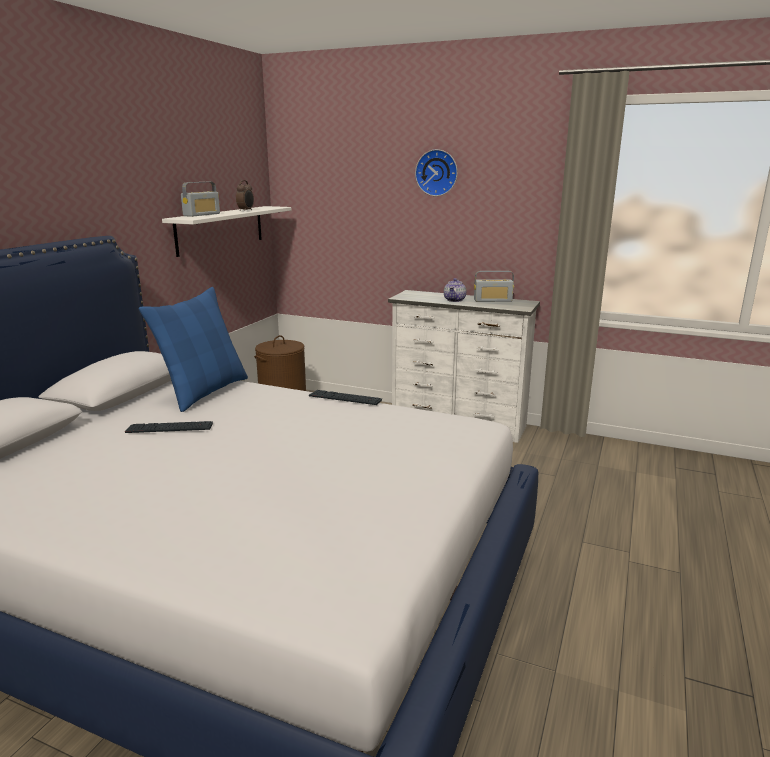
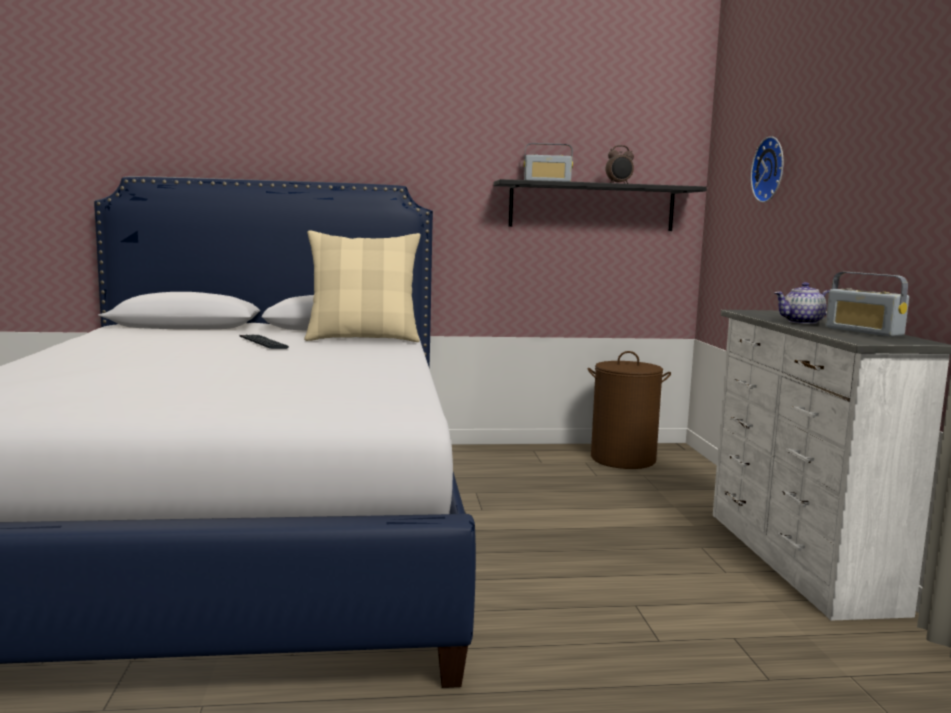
camera: 60 degrees right, 10 degrees down
(204, 392) = (363, 339): blue pillow -> beige pillow
(221, 229) = (592, 206): white shelf -> black shelf
(345, 399) = (411, 367): keyboard -> none
(437, 173) = (849, 109): wall clock -> wall clock (771, 170)

